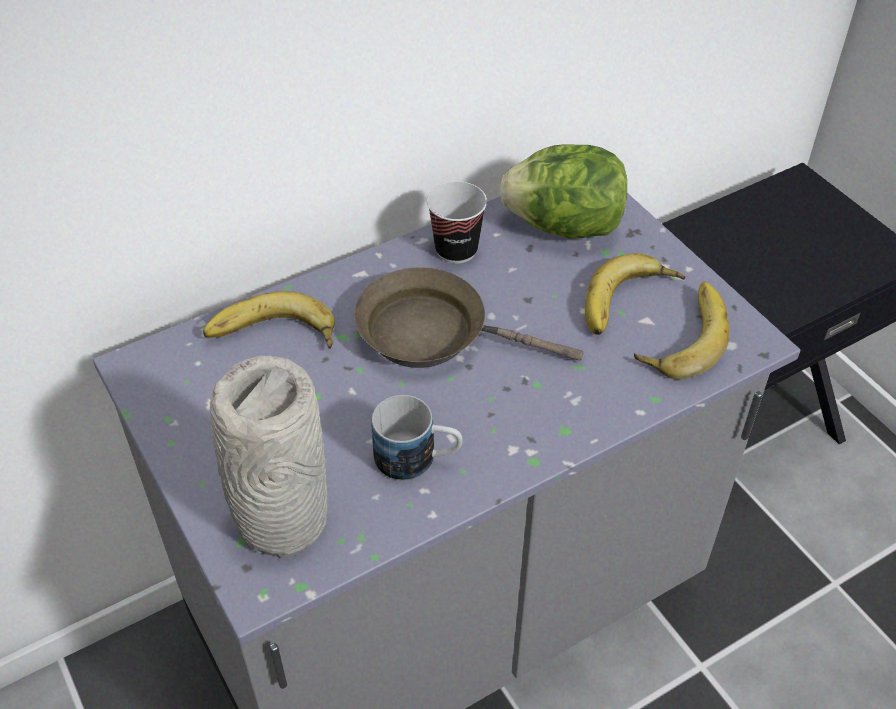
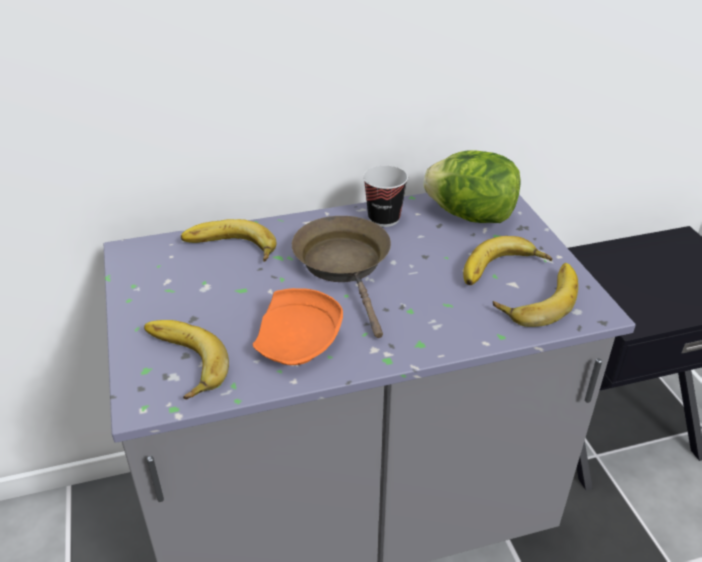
camera: 15 degrees right, 10 degrees down
(280, 522) = (179, 363): grey vase -> banana
(418, 459) = (298, 343): mug -> orange plate
(433, 333) = (345, 266): brown frying pan -> brown frying pan turned 45 degrees clockwise

